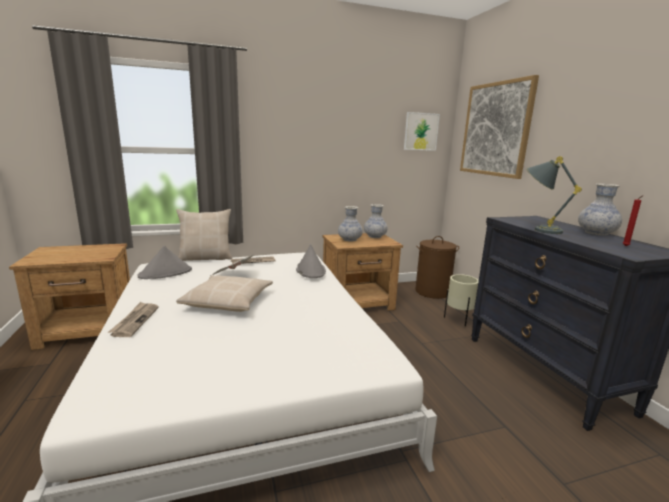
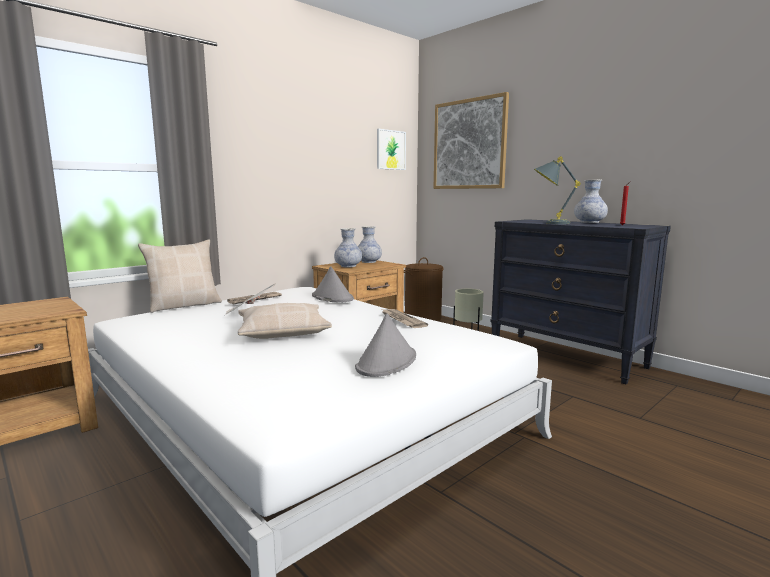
camera: 25 degrees left, 5 degrees down
(135, 321) = (195, 362): newspaper -> newspaper (401, 320)
(166, 273) = (154, 323): grey hat -> grey hat (386, 362)

